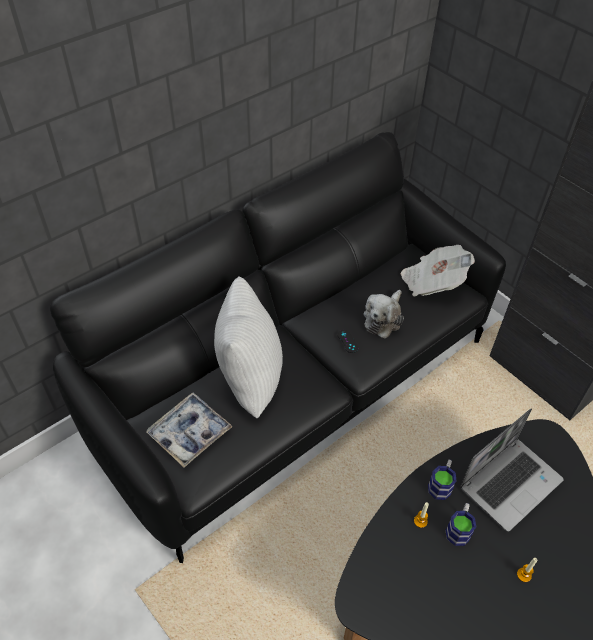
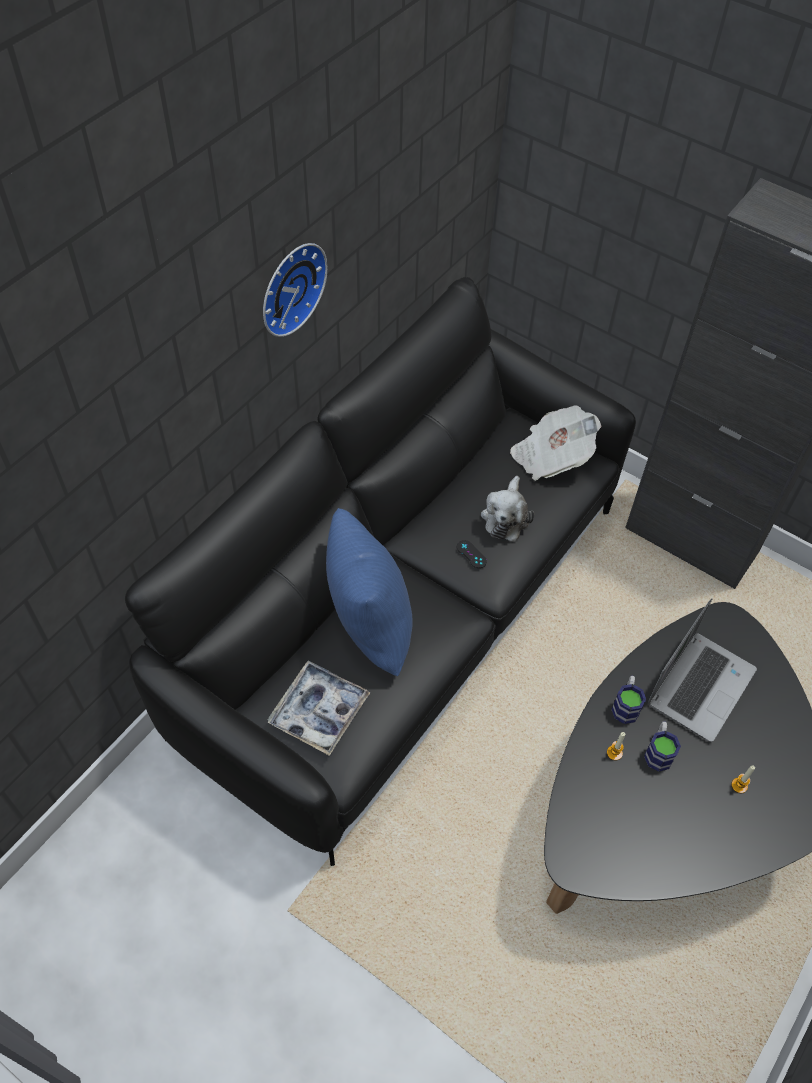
camera: 15 degrees left, 5 degrees up
(223, 89) = (289, 287): none -> wall clock
(248, 379) = (367, 628): white pillow -> blue pillow

